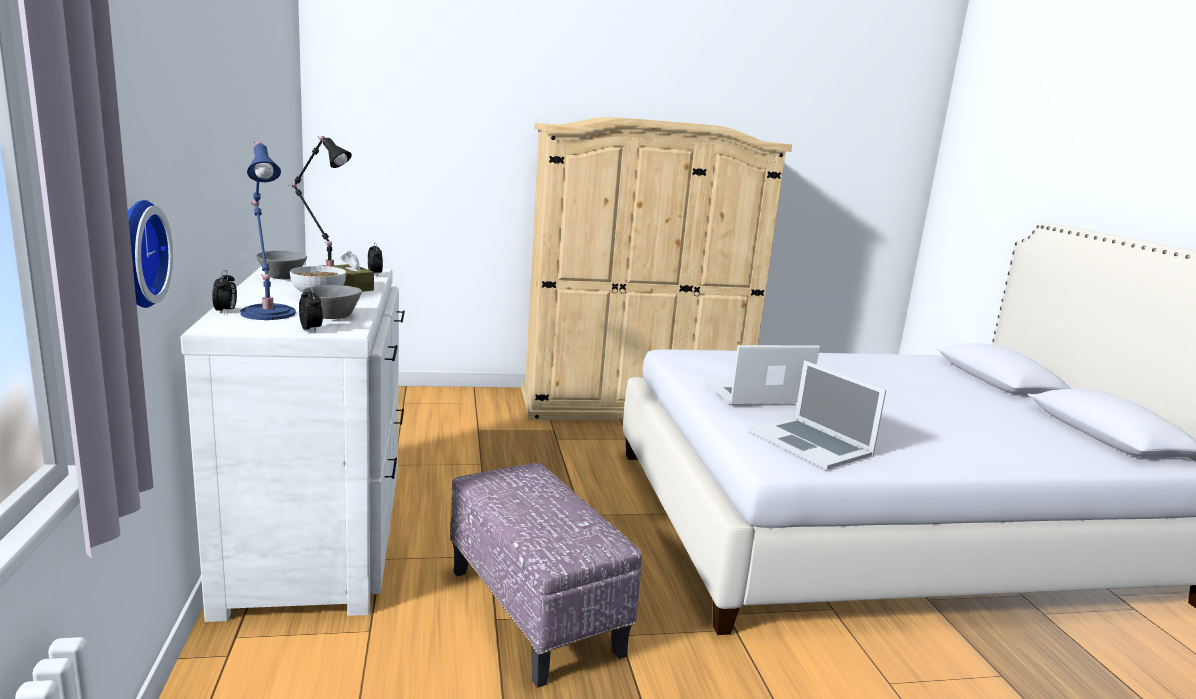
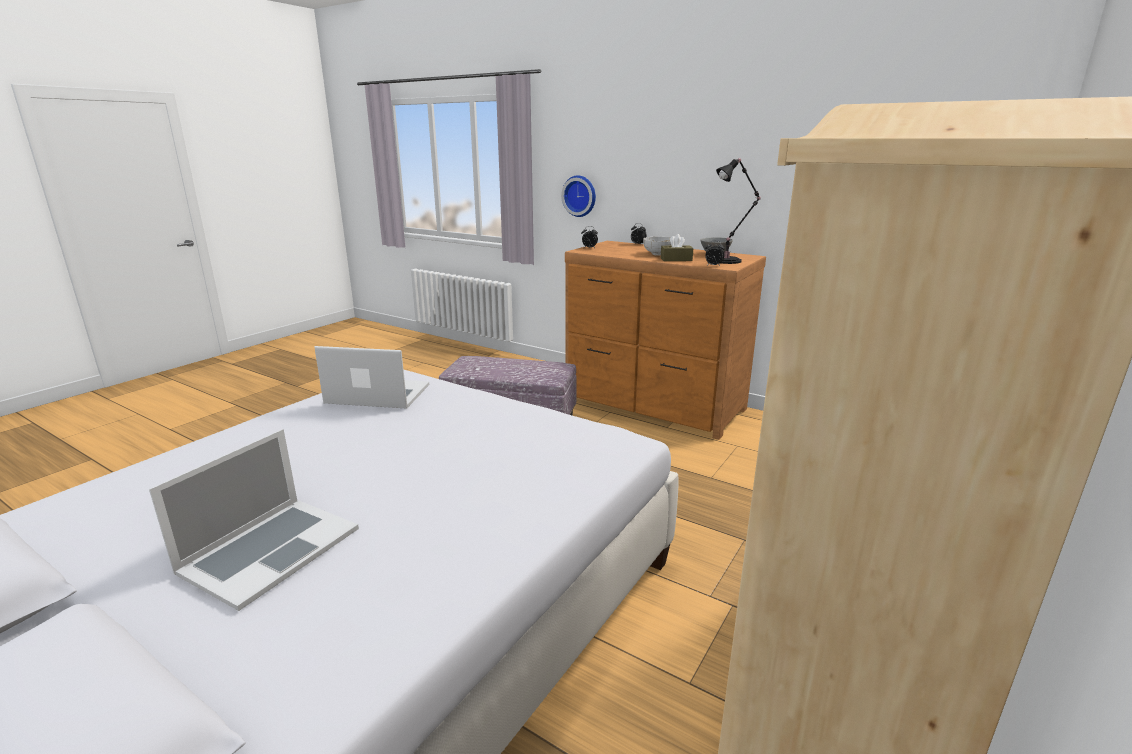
camera: 135 degrees right, 5 degrees up
(268, 312) = (629, 247): blue table lamp -> none
(320, 534) = (653, 405): white dresser -> brown dresser
(332, 316) = (610, 252): grey bowl -> none
(757, 393) = (467, 419): laptop -> laptop (270, 549)

